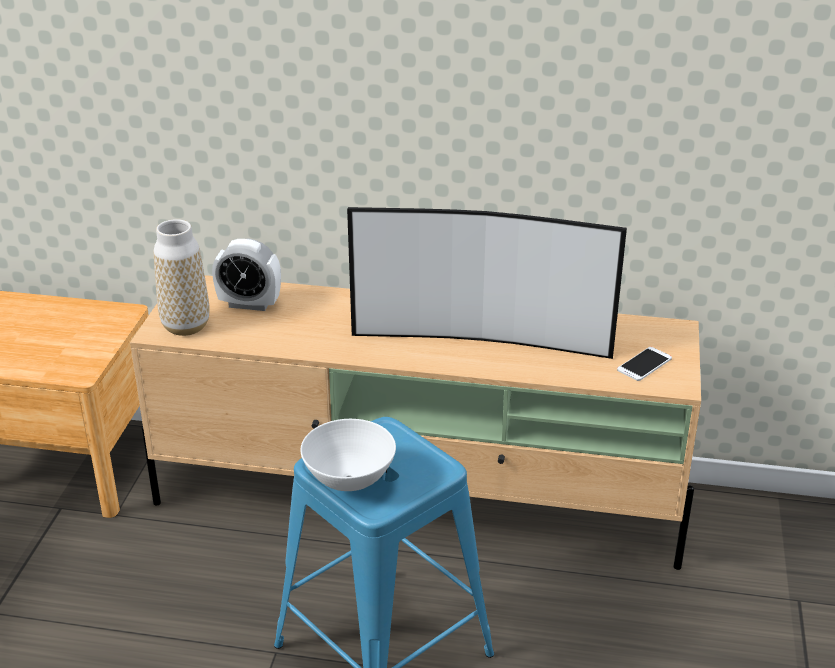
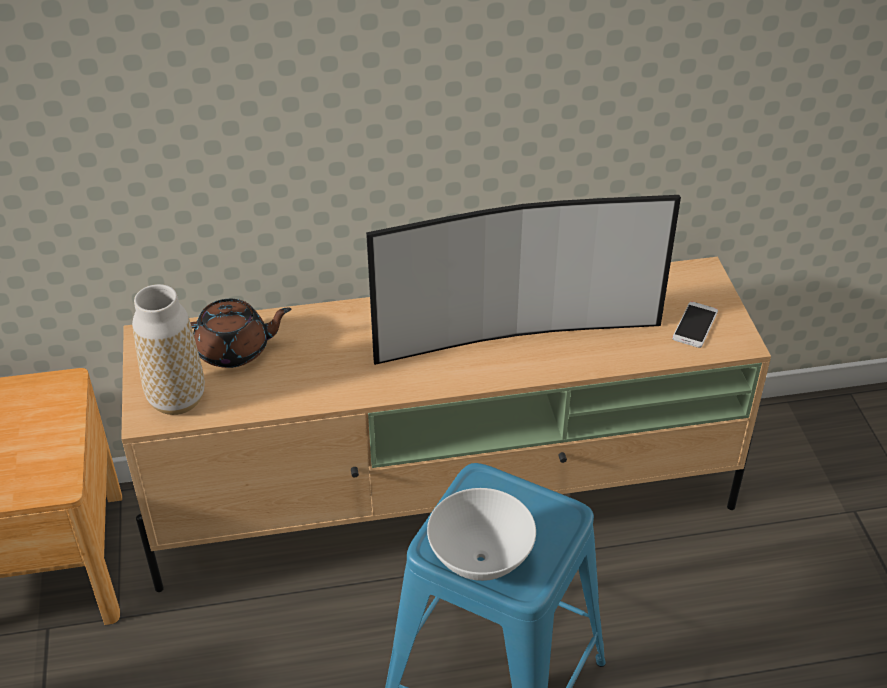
camera: 20 degrees left, 10 degrees up
(249, 304) = (234, 350): alarm clock -> brown teapot

